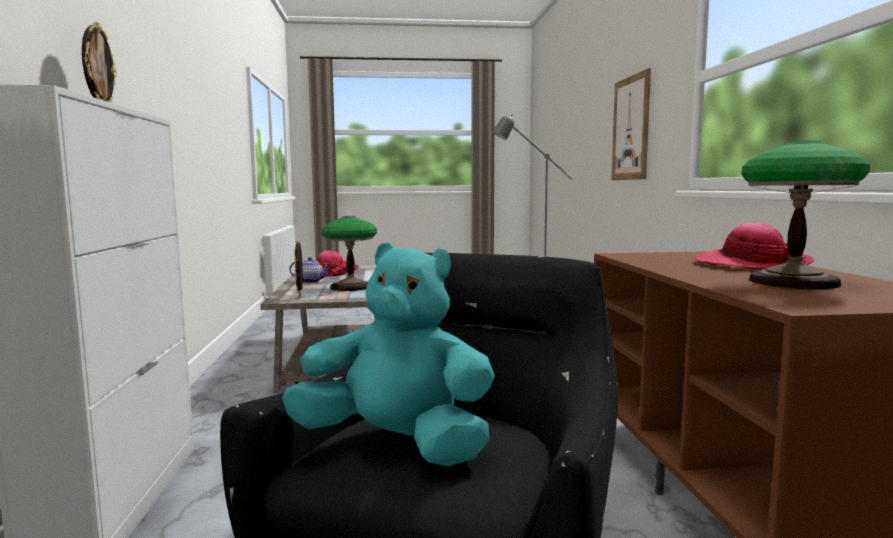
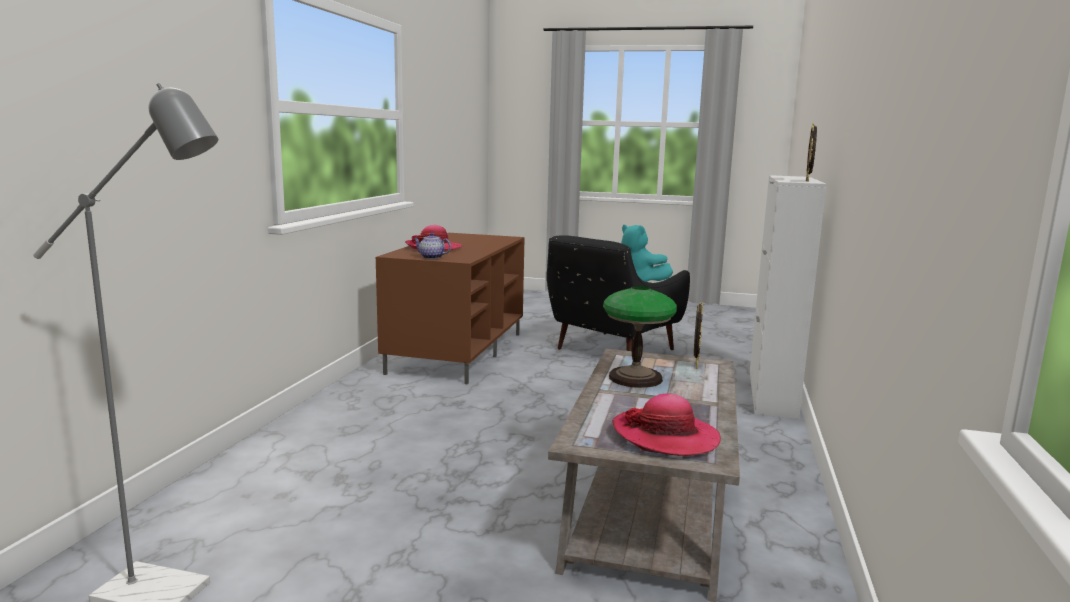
camera: 160 degrees left, 5 degrees up
(311, 281) = (692, 404): teapot -> teapot (431, 257)
(630, 128) = (144, 143): picture -> none
(794, 282) = (467, 241): table lamp -> none

